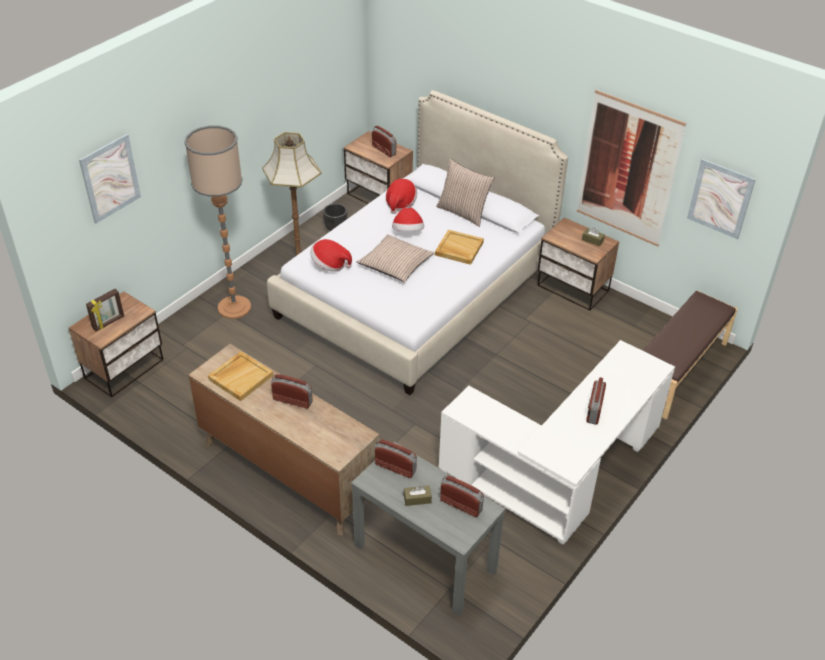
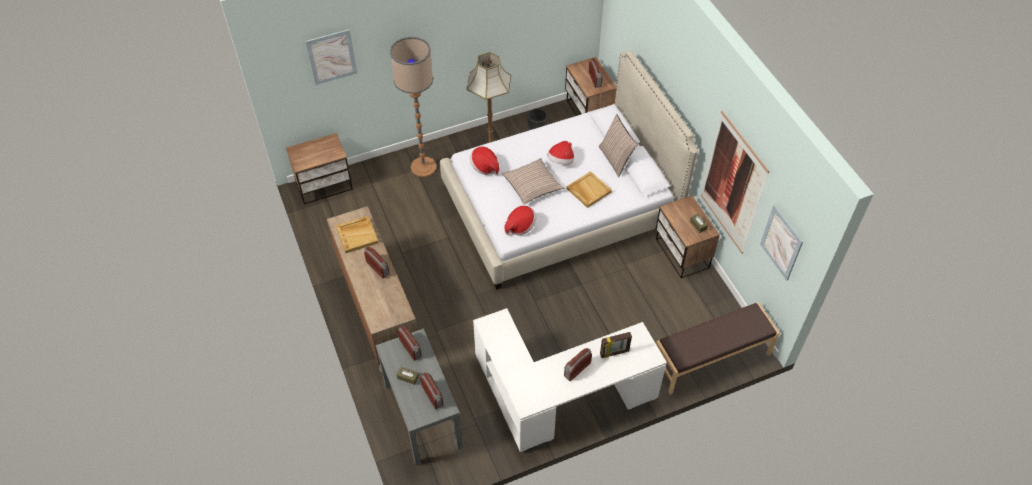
camera: 30 degrees right, 10 degrees up
(109, 323) = (312, 154): picture frame -> picture frame (614, 353)
(400, 203) = (573, 133): hat -> hat (520, 226)

